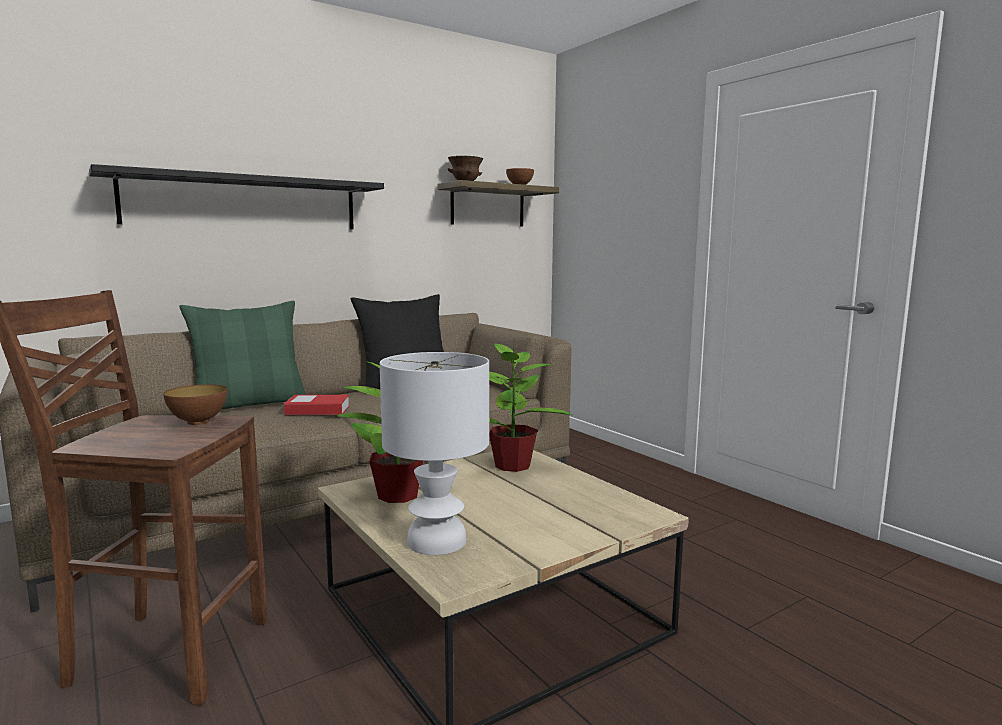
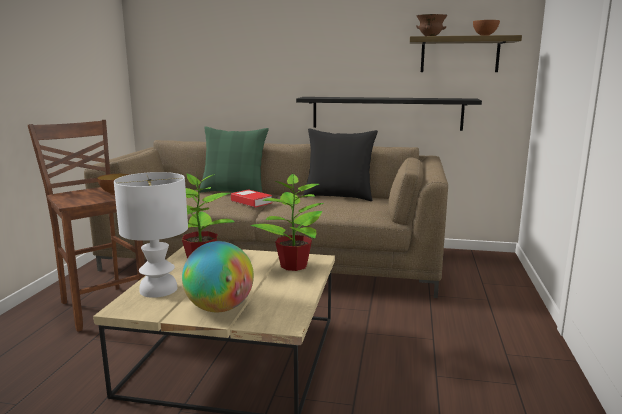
camera: 45 degrees right, 5 degrees up
(245, 203) = (264, 61): black shelf -> black shelf (386, 113)
(559, 528) = (220, 308): none -> globe

